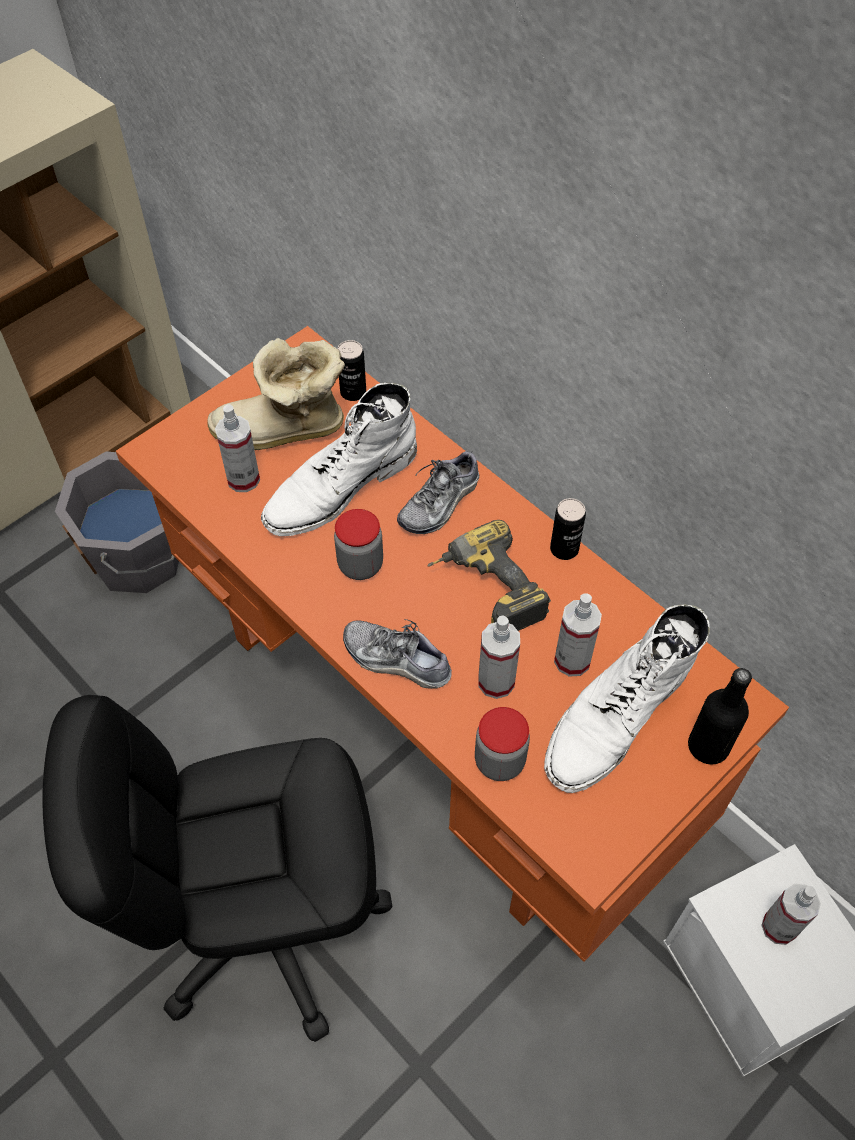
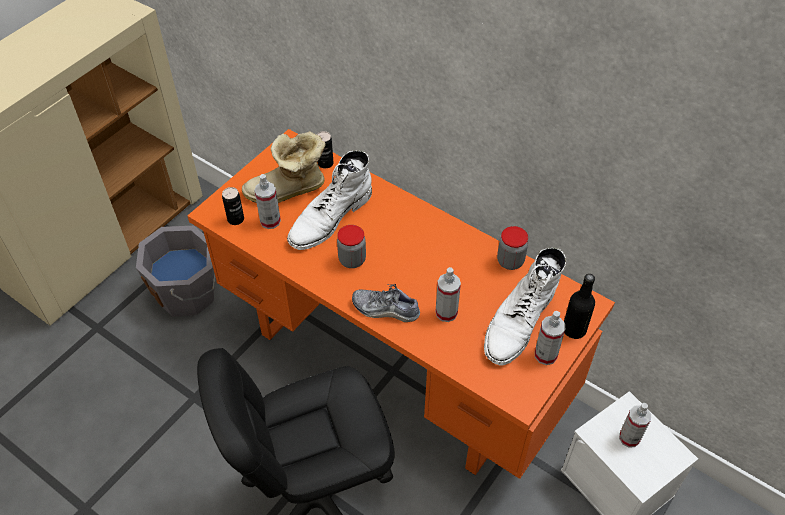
camera: 10 degrees left, 5 degrees down
(440, 503) = (391, 219): shoe -> none
(485, 591) = (429, 264): power drill -> none
(499, 761) = (457, 355): jar -> jar (510, 261)
(564, 549) = (470, 234): can -> can (235, 219)
(572, 660) = (487, 295): spray bottle -> spray bottle (545, 355)

